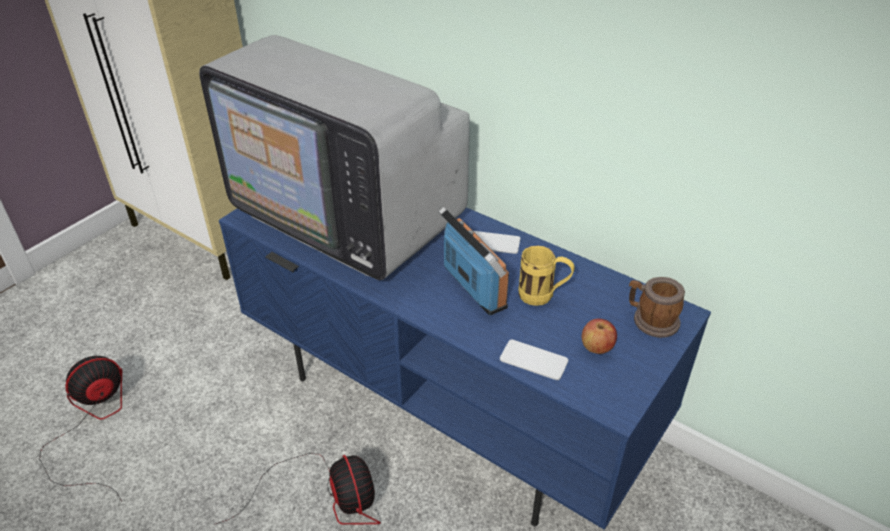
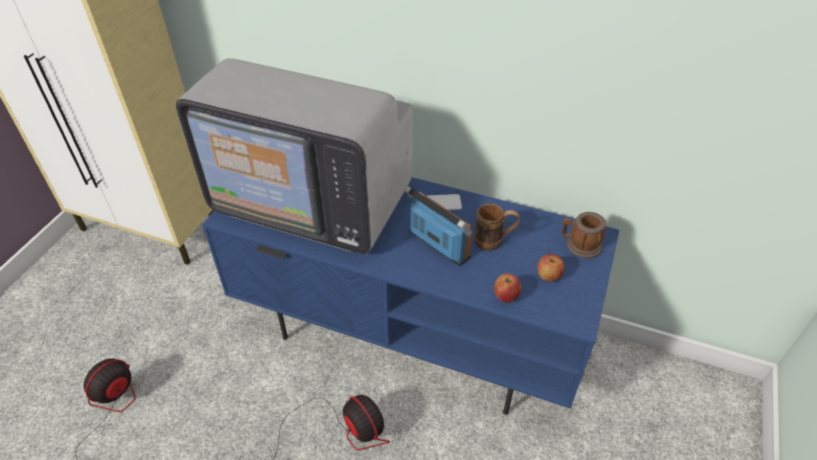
camera: 15 degrees left, 5 degrees up
(533, 360) = (506, 296): phone -> apple
(543, 297) = (494, 242): yellow mug -> brown mug

